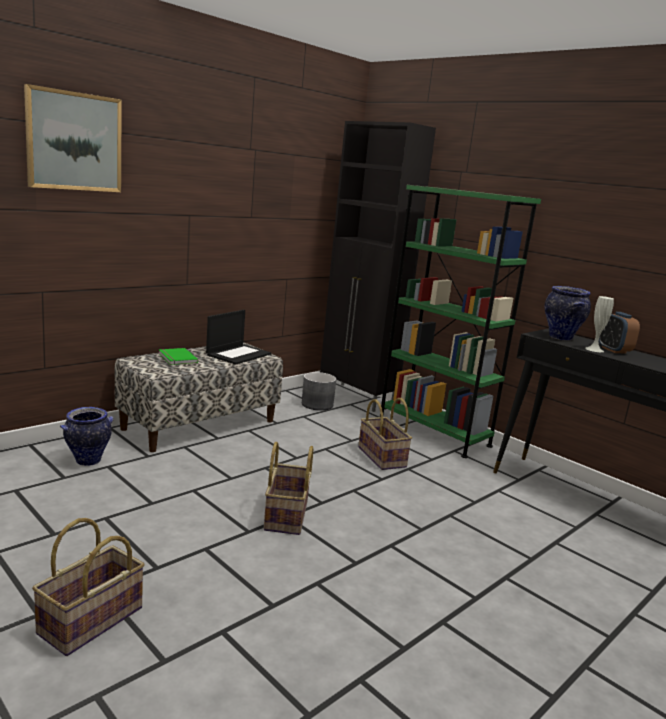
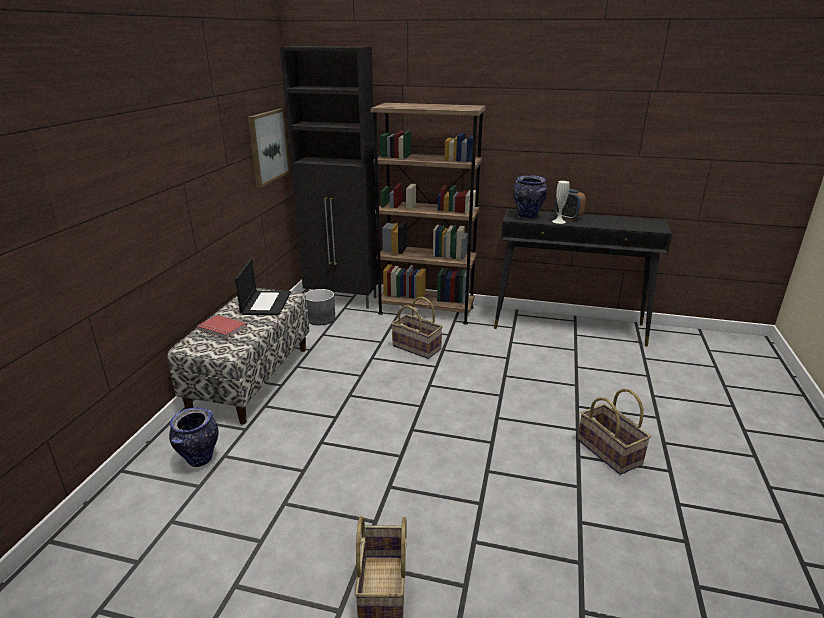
camera: 30 degrees left, 10 degrees up
(74, 141) = (75, 140): picture -> picture (268, 146)
(176, 358) = (221, 329): green book -> red book
(287, 516) = (411, 429): basket -> basket (610, 452)
(433, 432) = (426, 310): green bookcase -> brown bookcase

